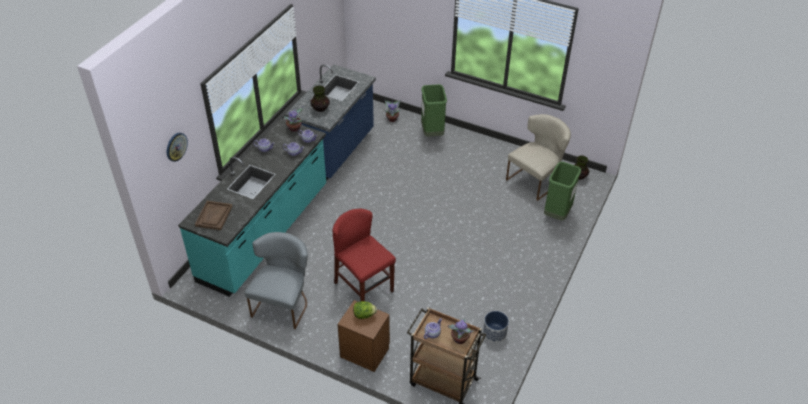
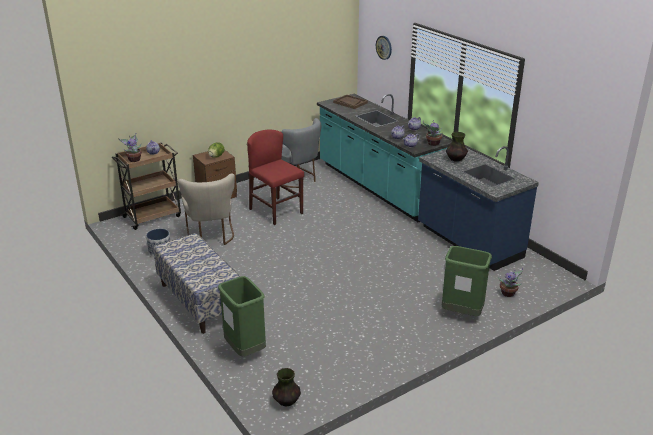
camera: 120 degrees right, 15 degrees down
(364, 287) = (276, 211): red chair -> red chair turned 120 degrees counterclockwise
(533, 264) = (199, 301): none -> bench
(535, 180) = (313, 359): beige chair -> beige chair (211, 236)

